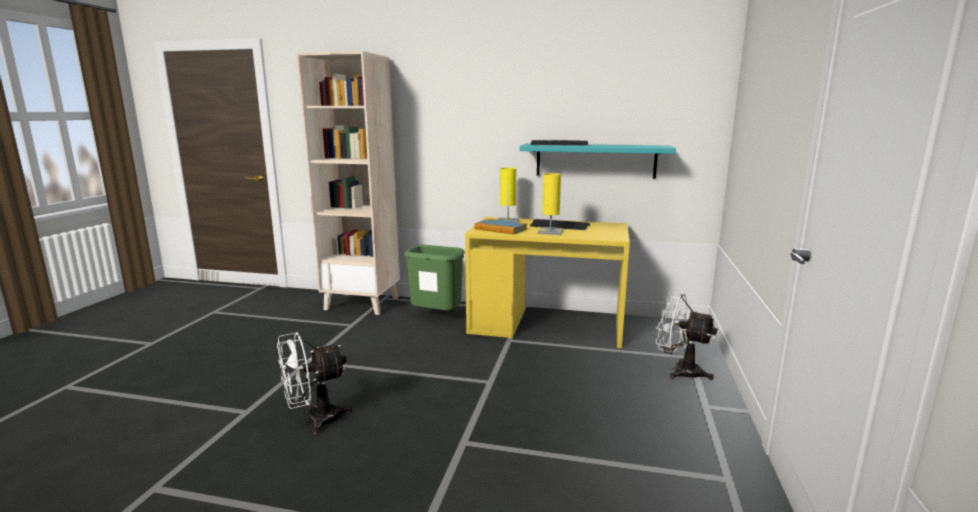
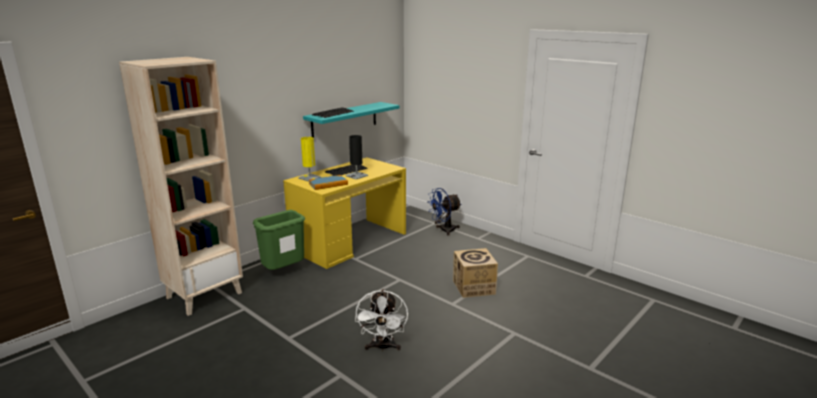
camera: 60 degrees left, 5 degrees up
(533, 448) = (473, 287): none -> cardboard box
(550, 231) = (356, 176): yellow table lamp -> black table lamp
(679, 371) = (444, 230): white fan -> blue fan

